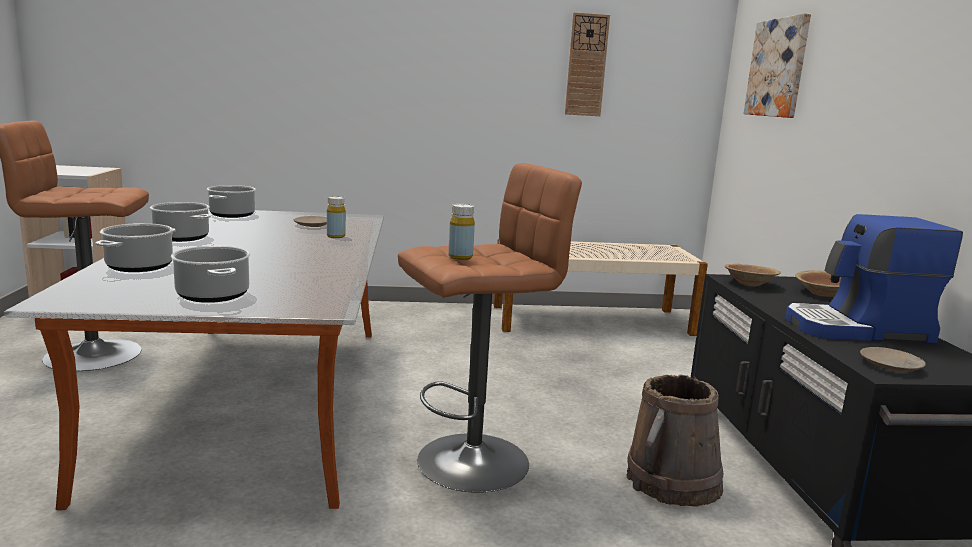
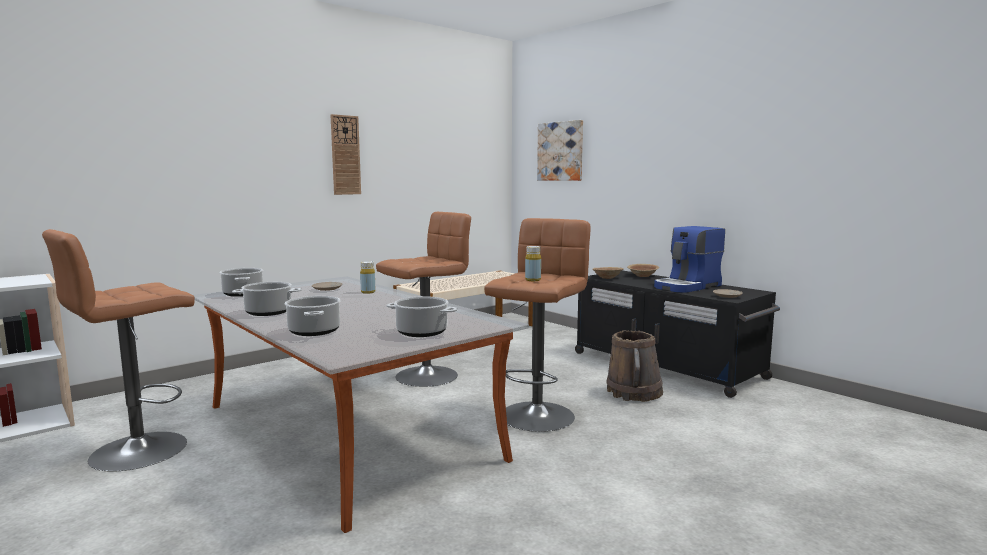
camera: 35 degrees left, 5 degrees down
(444, 363) = (427, 376): none -> brown stool
(586, 65) = (435, 153): wall clock -> wall clock (345, 155)

